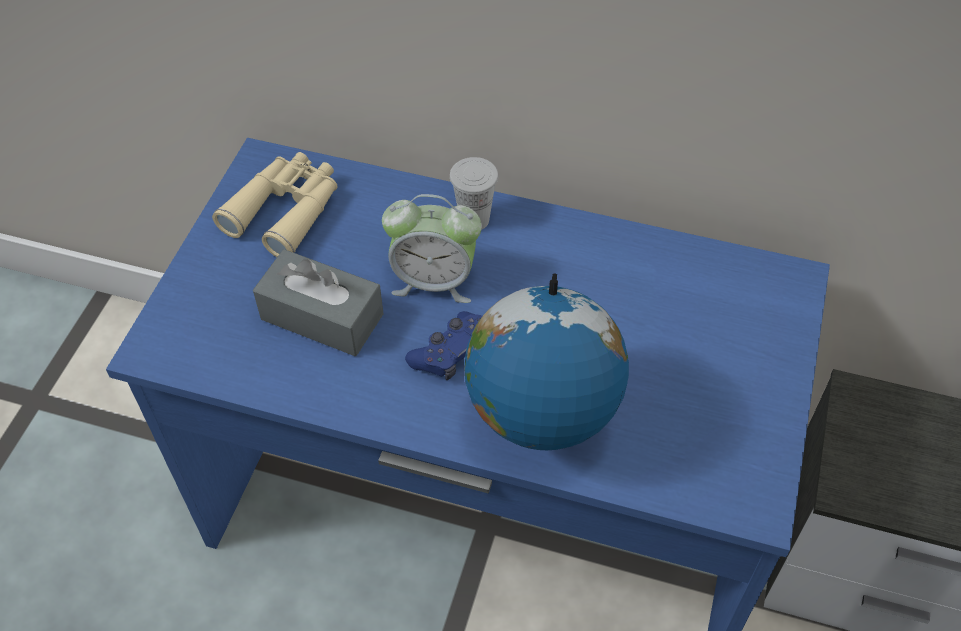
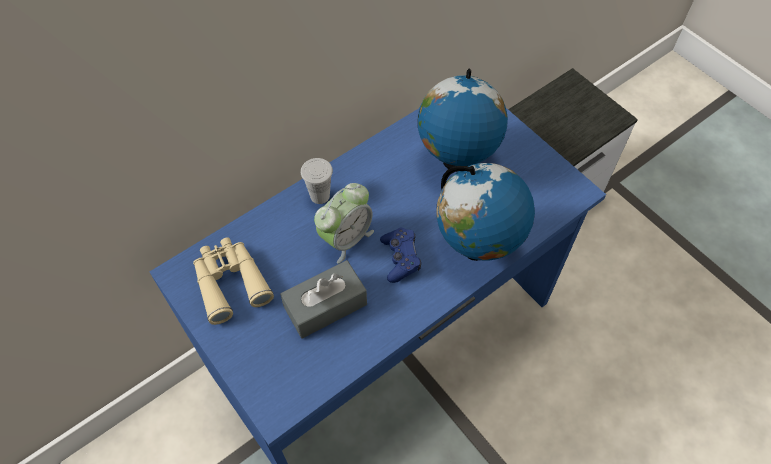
camera: 55 degrees left, 5 degrees up
(662, 328) = (456, 161): none -> globe

